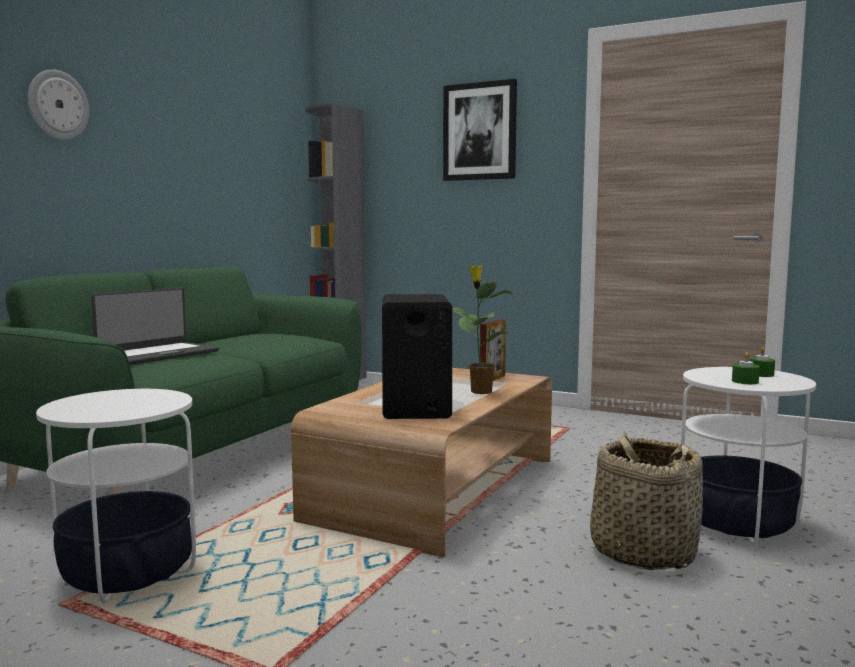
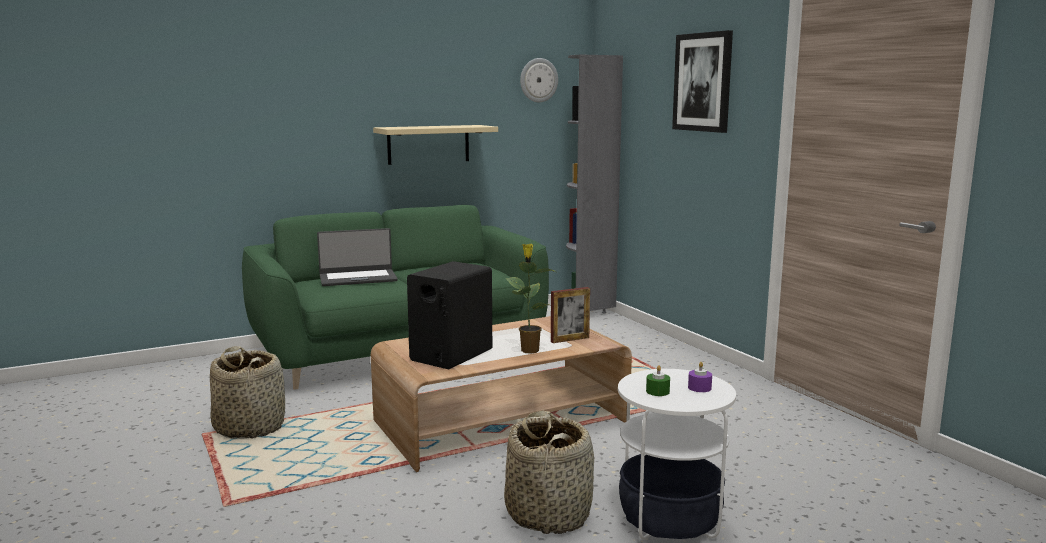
camera: 35 degrees right, 5 degrees up
(57, 105) = (328, 88): wall clock -> wall clock (538, 80)
(127, 575) = (250, 427): white side table -> basket
(172, 194) = (428, 144): none -> beige shelf
(761, 374) = (699, 388): green candle -> purple candle

